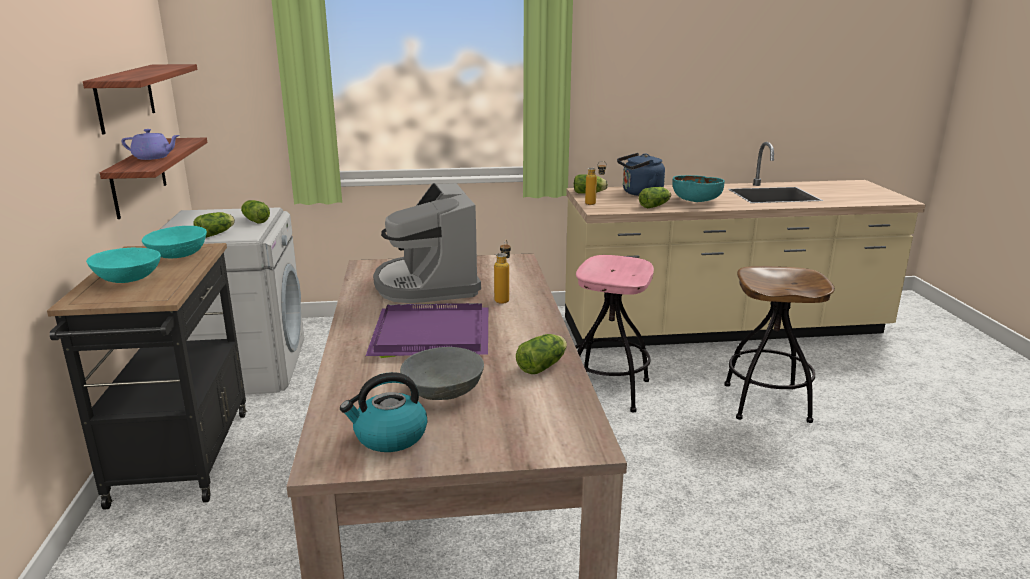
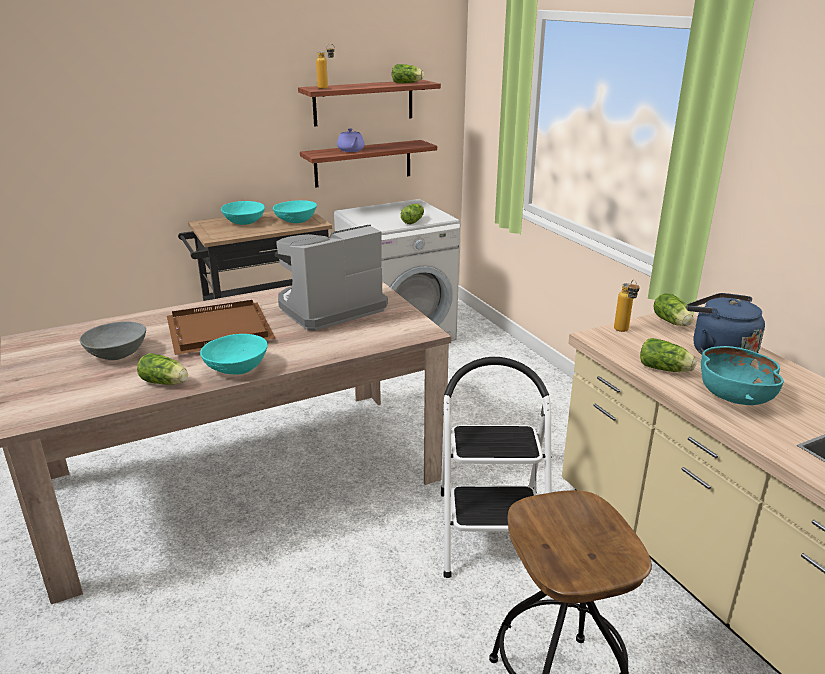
camera: 70 degrees right, 5 degrees up
(217, 233) = (371, 220): lettuce -> lettuce (408, 83)
(389, 437) = (52, 350): kettle -> none
(429, 336) = (217, 330): purple tray -> brown tray
(503, 299) = (310, 343): bottle -> bottle (327, 88)
(533, 331) = (237, 368): none -> turquoise bowl
(608, 389) = (492, 530): pink stool -> step ladder

